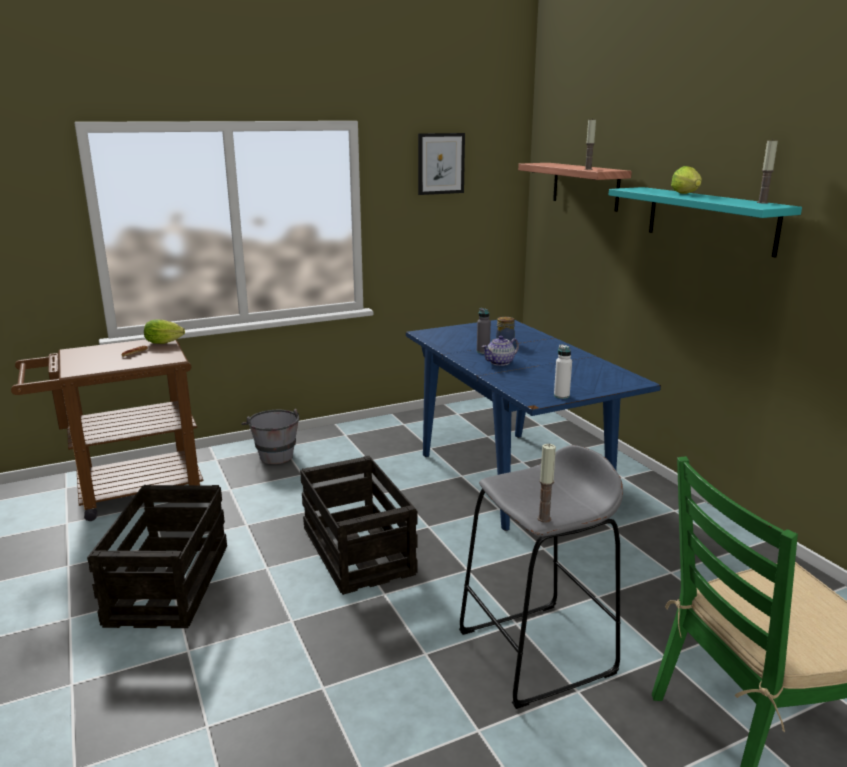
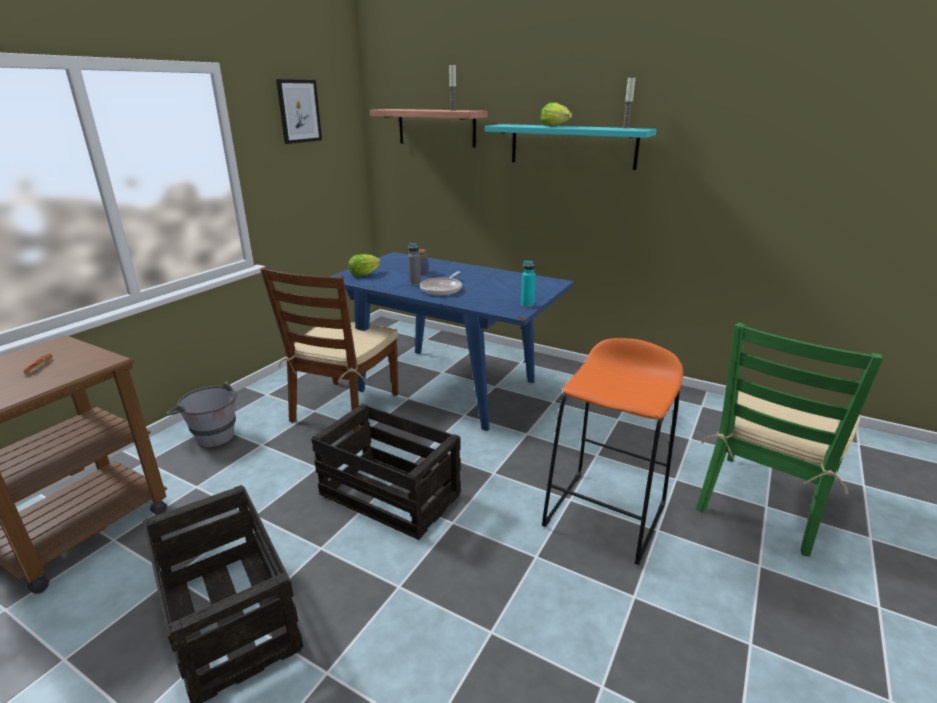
camera: 35 degrees left, 5 degrees up
(166, 343) = (67, 344): lettuce -> lettuce (366, 274)
(396, 466) = (345, 407): none -> brown chair
(500, 362) = (442, 289): teapot -> frying pan
(537, 652) = (605, 515): grey stool -> orange stool
(544, 518) = (655, 403): candle -> none
(561, 396) = (527, 305): white bottle -> turquoise bottle

